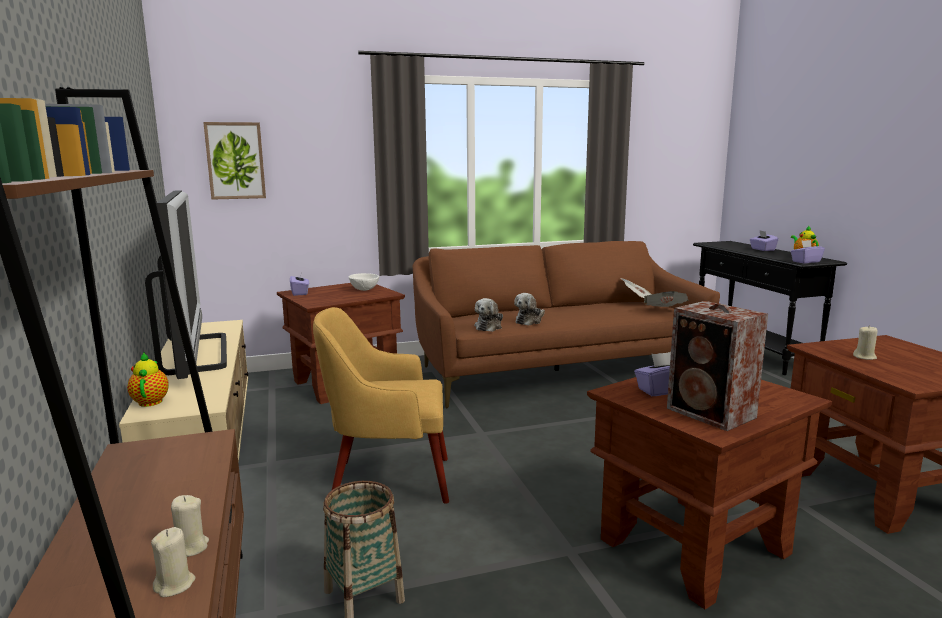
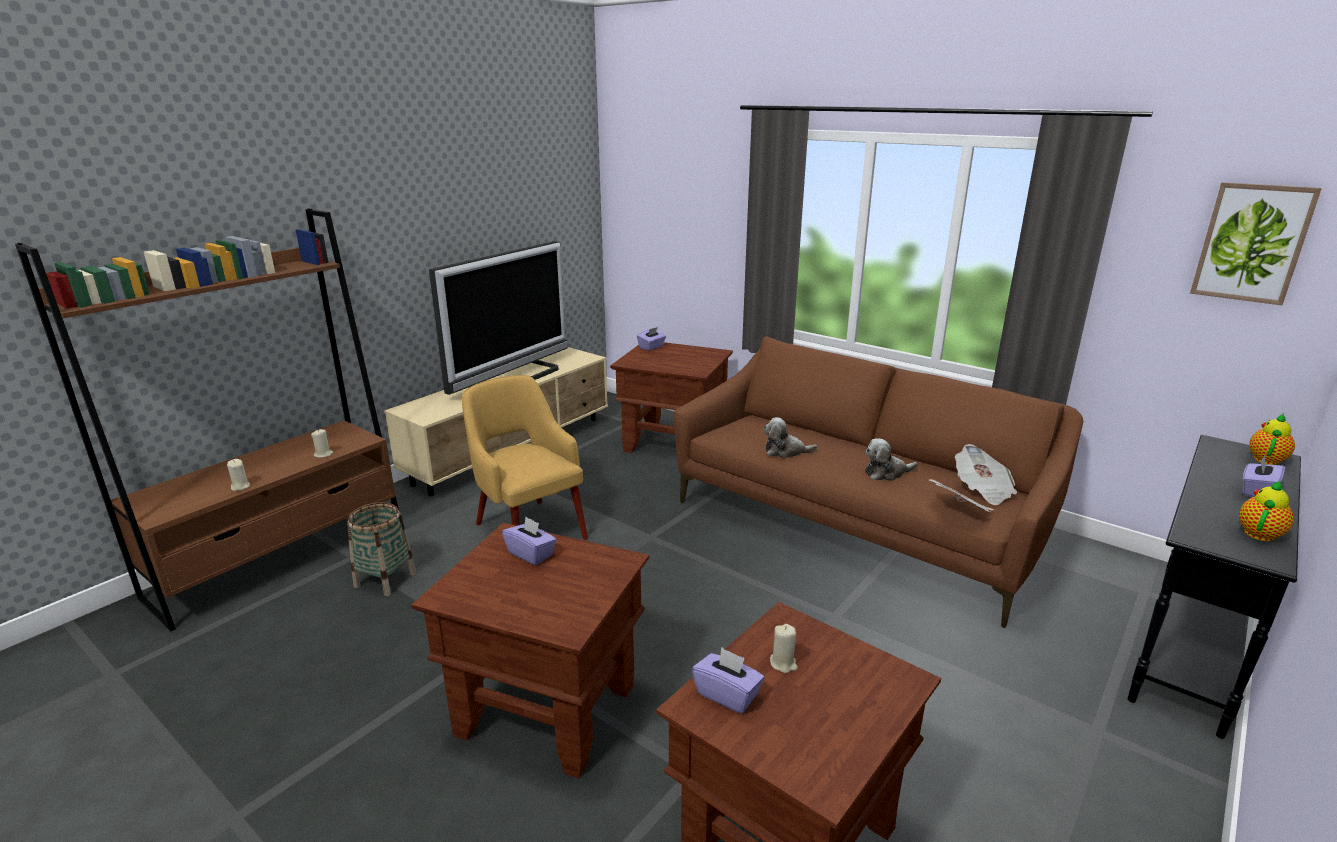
camera: 55 degrees right, 10 degrees up
(151, 401) = (422, 402): teapot -> teapot (1266, 459)
(175, 585) = (206, 497): beige candle -> beige candle (323, 454)
(235, 161) = (646, 211): picture -> picture (1252, 243)
(364, 289) = (698, 360): white bowl -> none
(489, 326) = (738, 440): plush toy -> plush toy (886, 473)
(712, 414) = (486, 588): speaker -> none
(805, 262) = (1204, 539): purple tissue box -> purple tissue box (727, 694)

